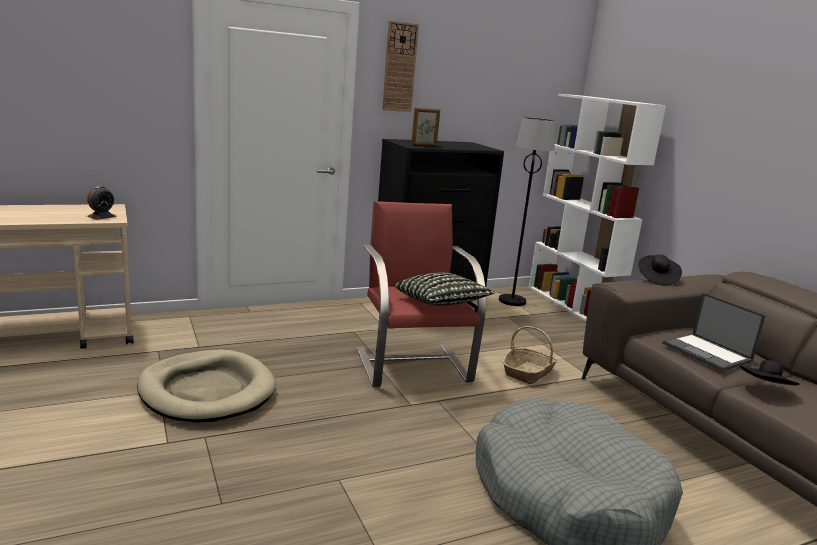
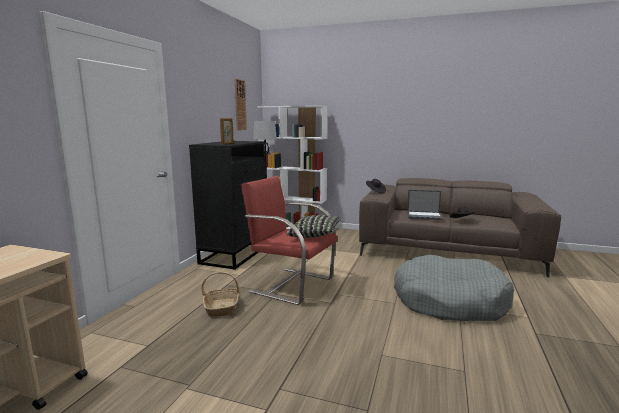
camera: 45 degrees left, 5 degrees down
(101, 216) = (27, 258): alarm clock -> none
(207, 391) = (219, 365): beige dog bed -> none
(399, 67) = (188, 92): wall clock -> wall clock (240, 105)
(528, 372) = (339, 263): basket -> basket (222, 307)

